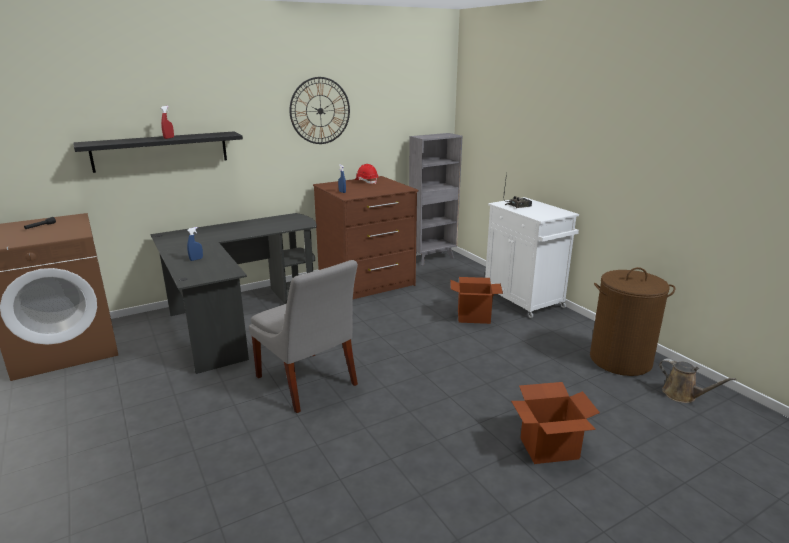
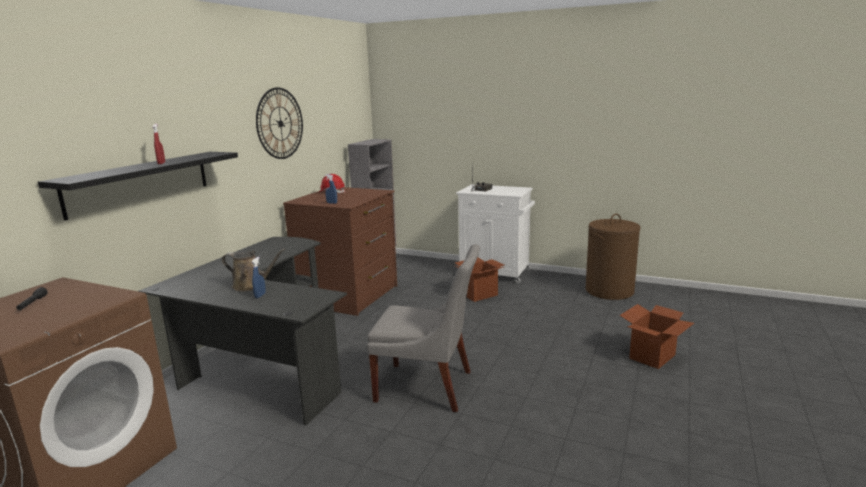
camera: 35 degrees left, 5 degrees down
(682, 395) = (668, 298): brown watering can -> brown watering can (251, 285)

